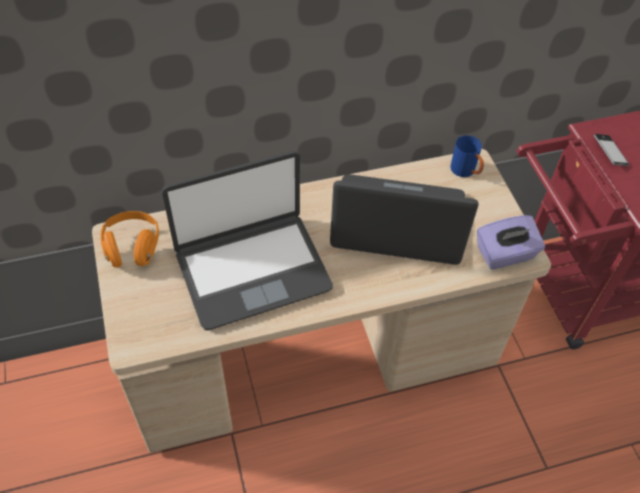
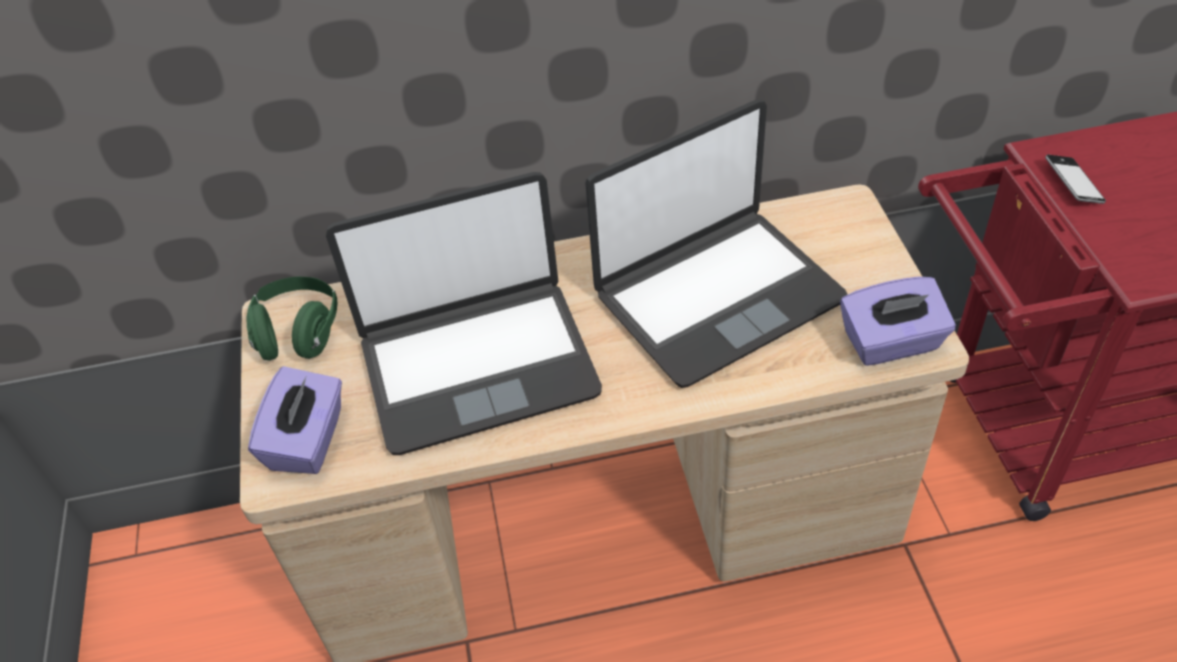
camera: 10 degrees right, 5 degrees down
(132, 248) = (298, 334): orange headphones -> green headphones
(148, 321) = (308, 440): none -> purple tissue box
(398, 223) = (717, 296): laptop -> laptop turned 135 degrees clockwise
(466, 171) = (833, 218): blue mug -> none

